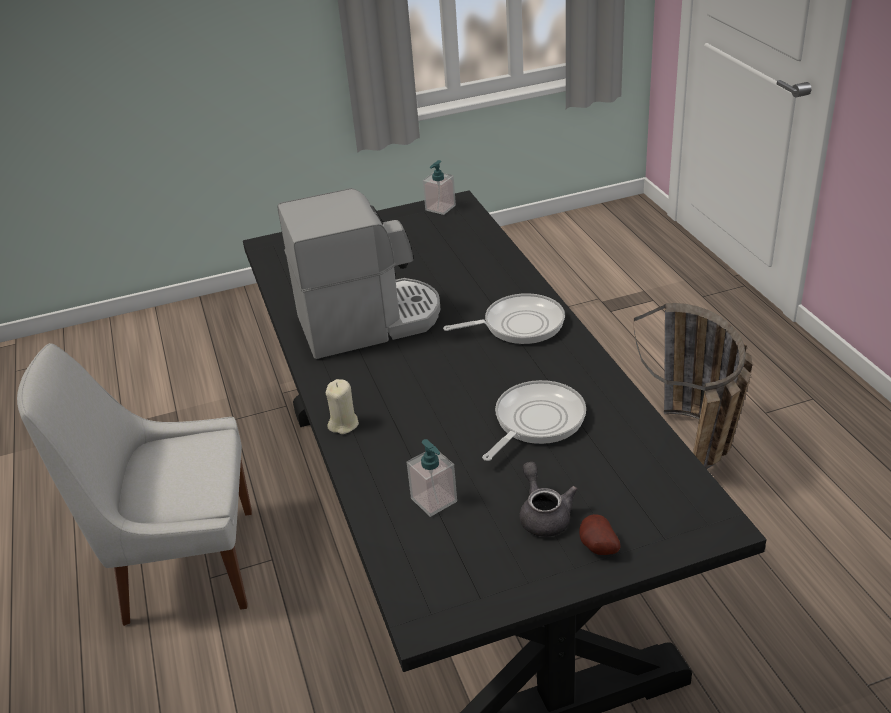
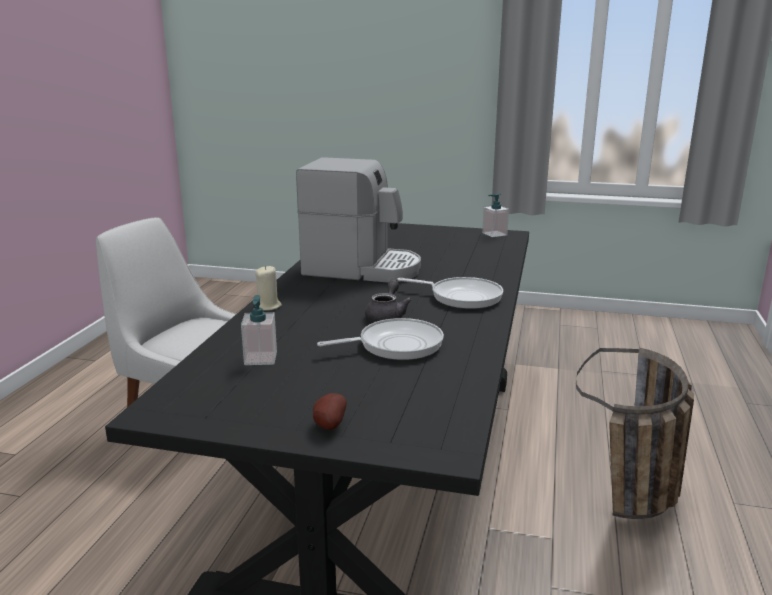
camera: 30 degrees right, 15 degrees down
(543, 515) = (320, 393): grey teapot -> grey teapot (387, 316)

